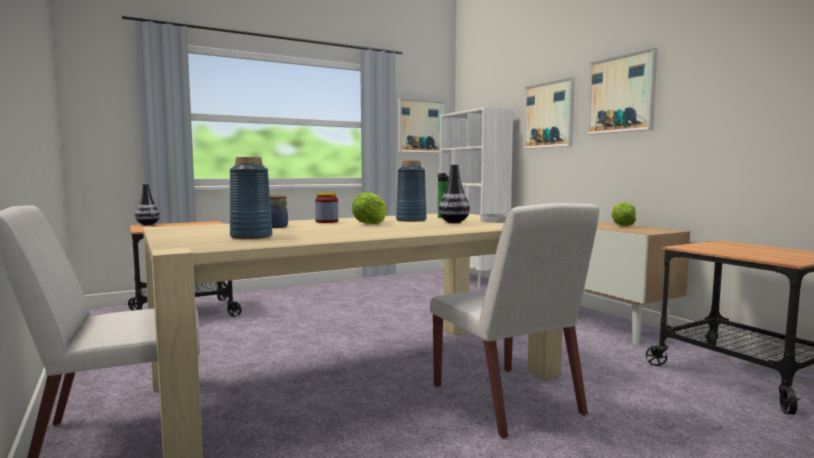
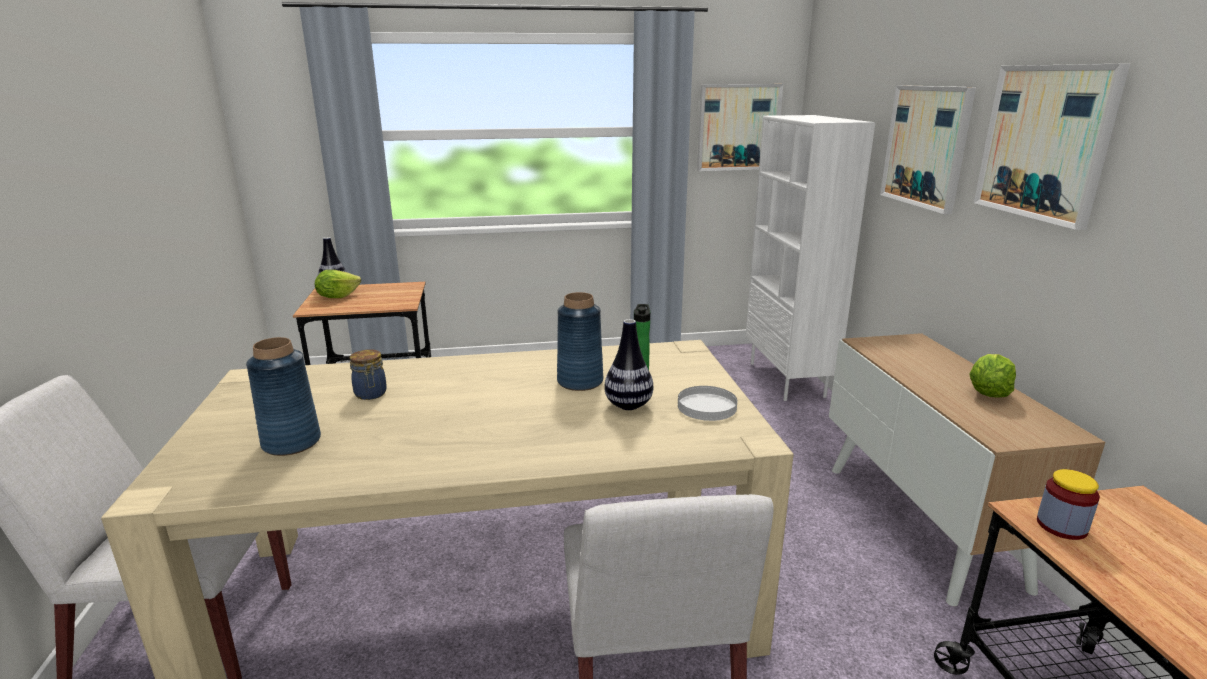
camera: 20 degrees right, 15 degrees up
(327, 221) = (460, 373): jar -> jar (1061, 526)
(370, 224) = (502, 395): lettuce -> lettuce (337, 297)

